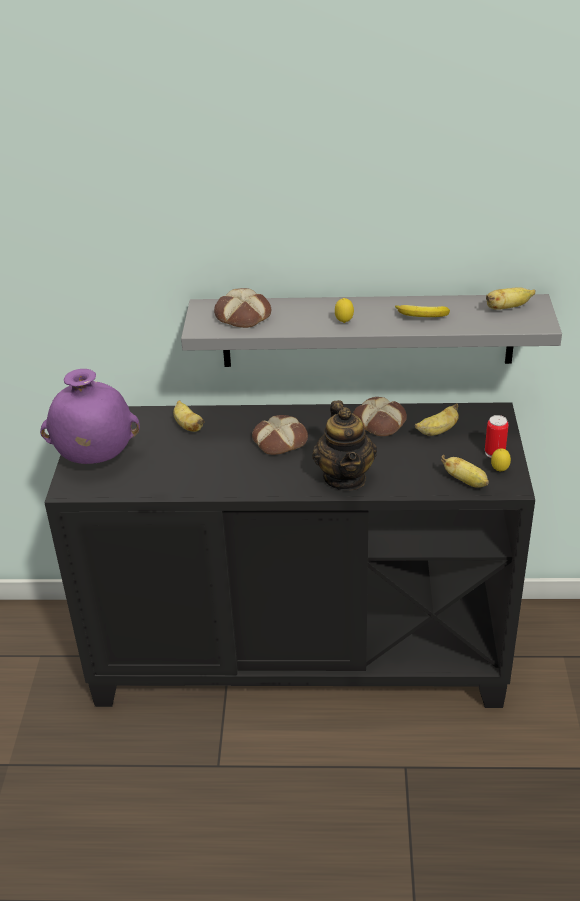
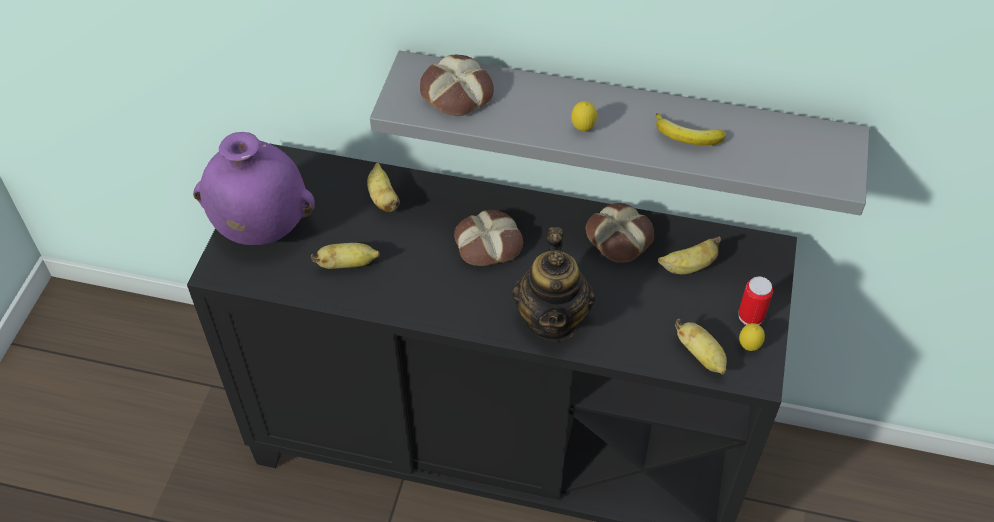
camera: 10 degrees right, 15 degrees up
(507, 308) = (805, 143): banana -> banana (347, 264)

